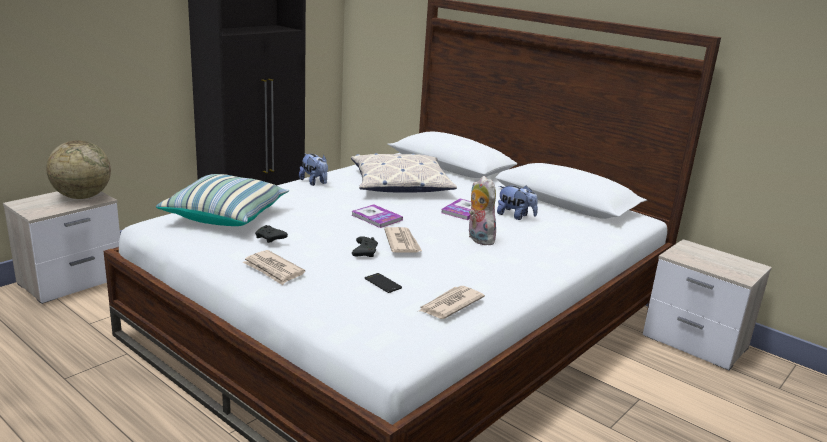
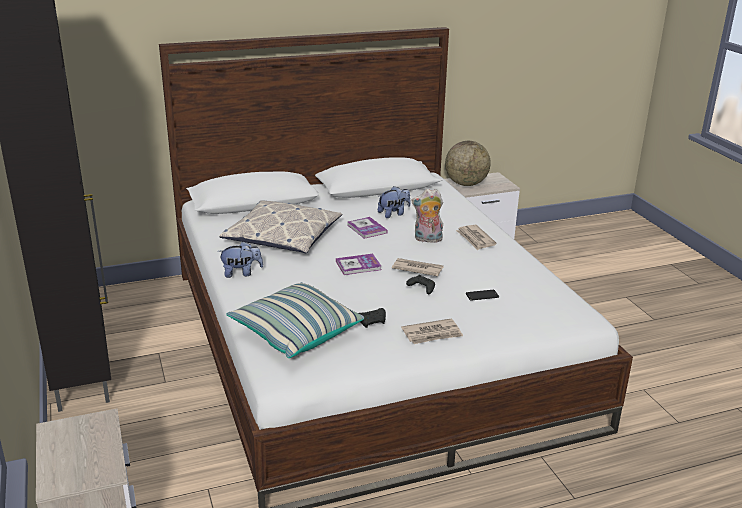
camera: 60 degrees left, 5 degrees up
(82, 197) = (80, 432): globe -> globe (466, 184)
(450, 305) = (528, 281): newspaper -> newspaper (475, 239)

